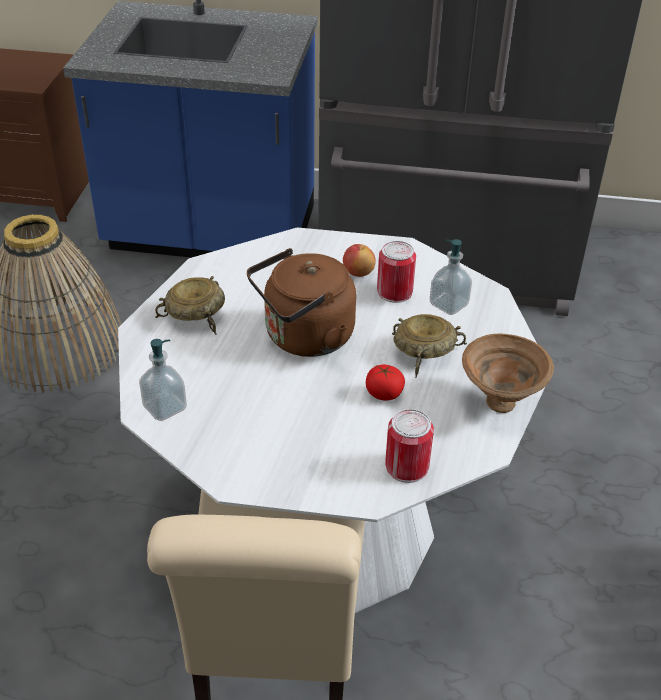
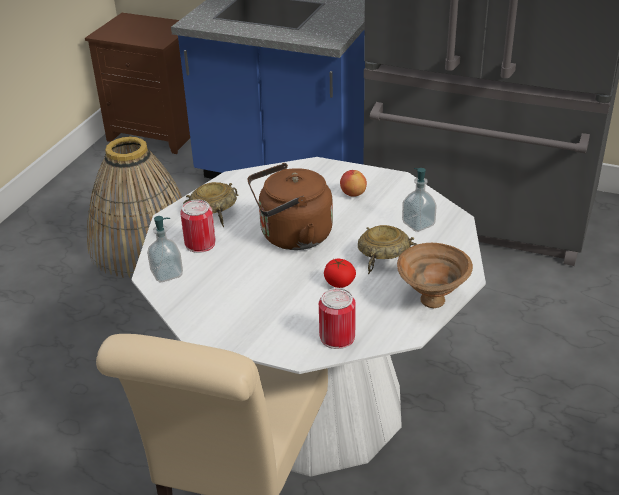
camera: 15 degrees right, 5 degrees down
(394, 292) = (377, 210): can -> can (200, 243)

